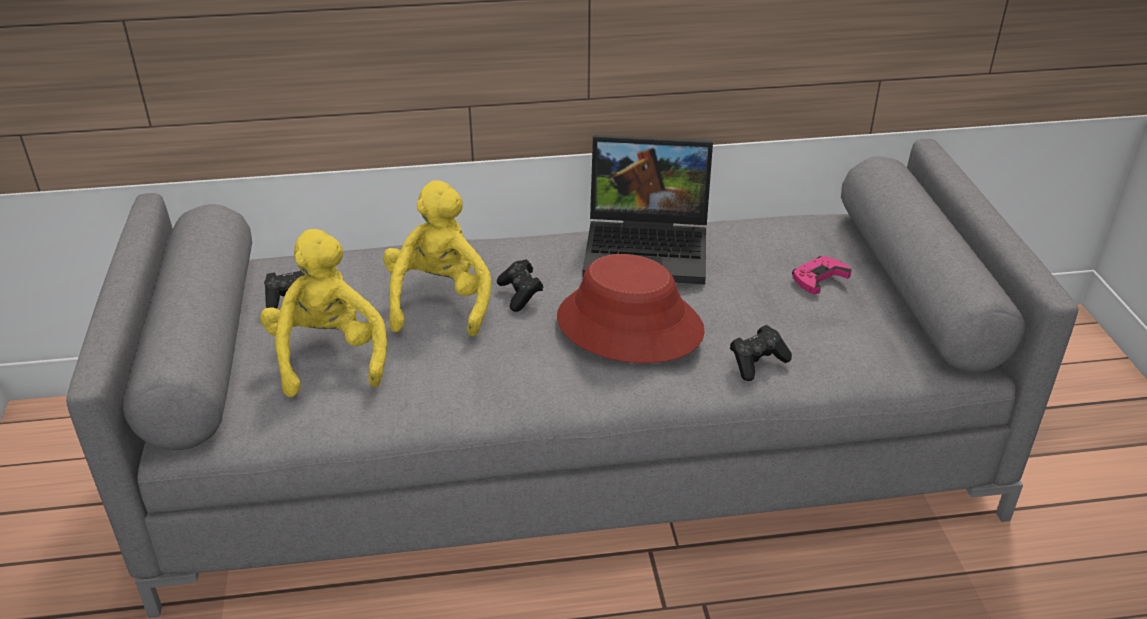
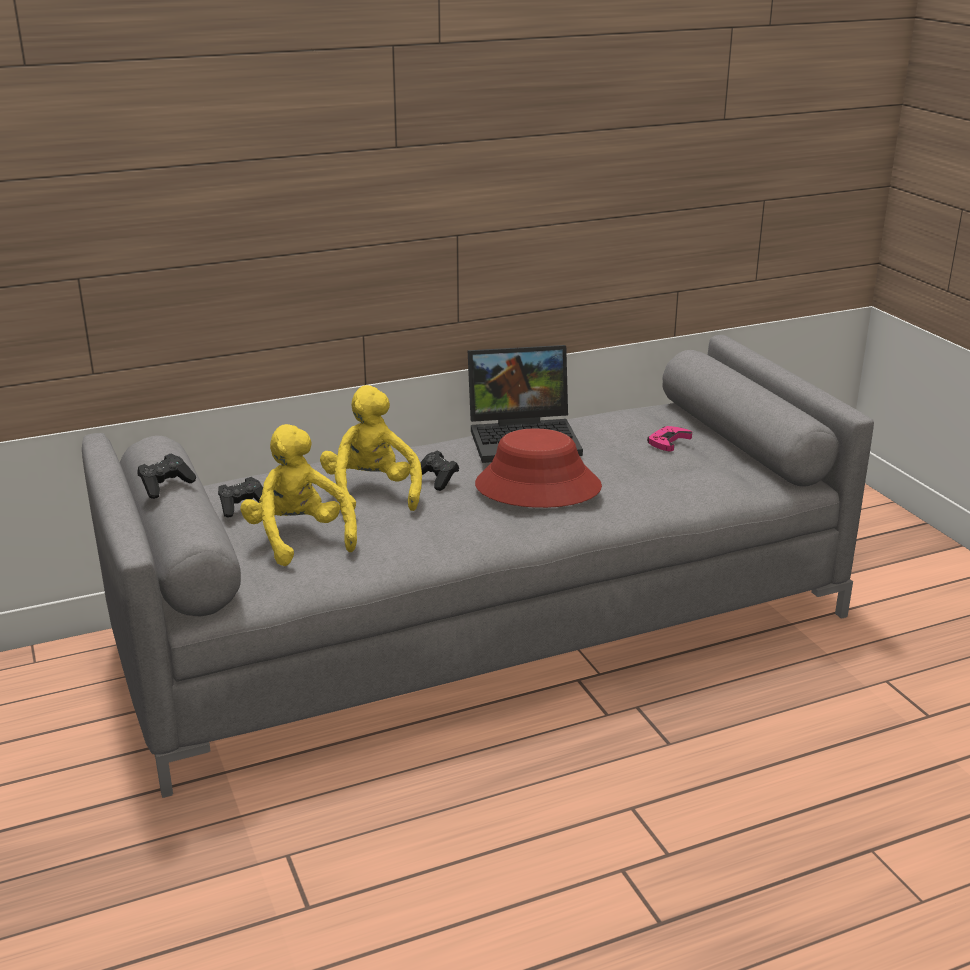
camera: 15 degrees left, 10 degrees down
(757, 362) = (648, 497): black game controller -> black game controller (166, 486)

